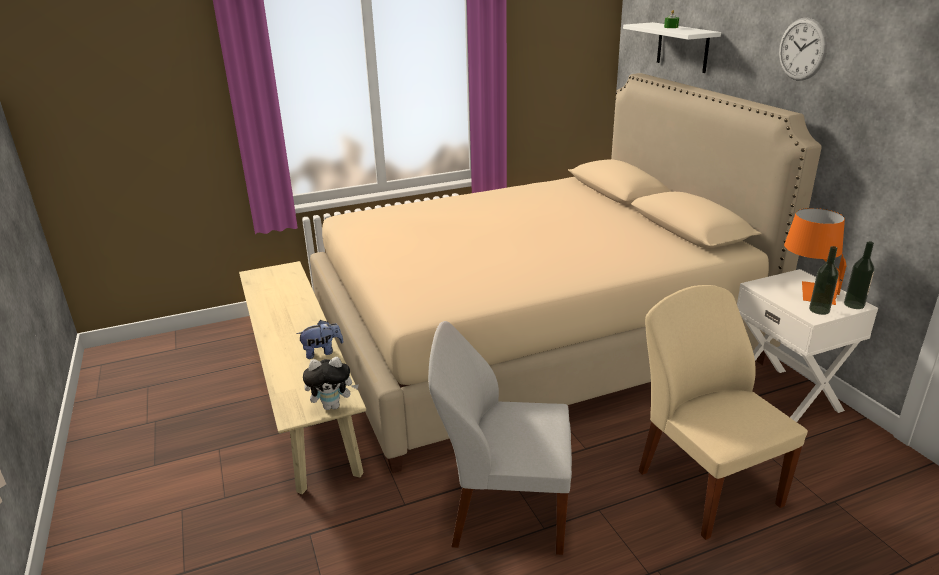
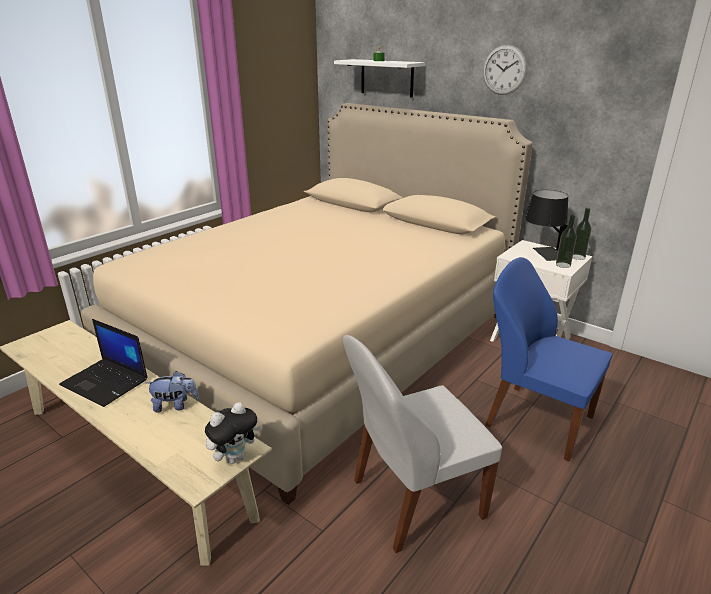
camera: 30 degrees left, 0 degrees up
(288, 319) = (106, 382): none -> laptop
(322, 352) = (175, 405): plush toy -> plush toy turned 45 degrees clockwise
(706, 485) = (536, 419): beige chair -> blue chair
(807, 291) = (542, 254): orange table lamp -> black table lamp

